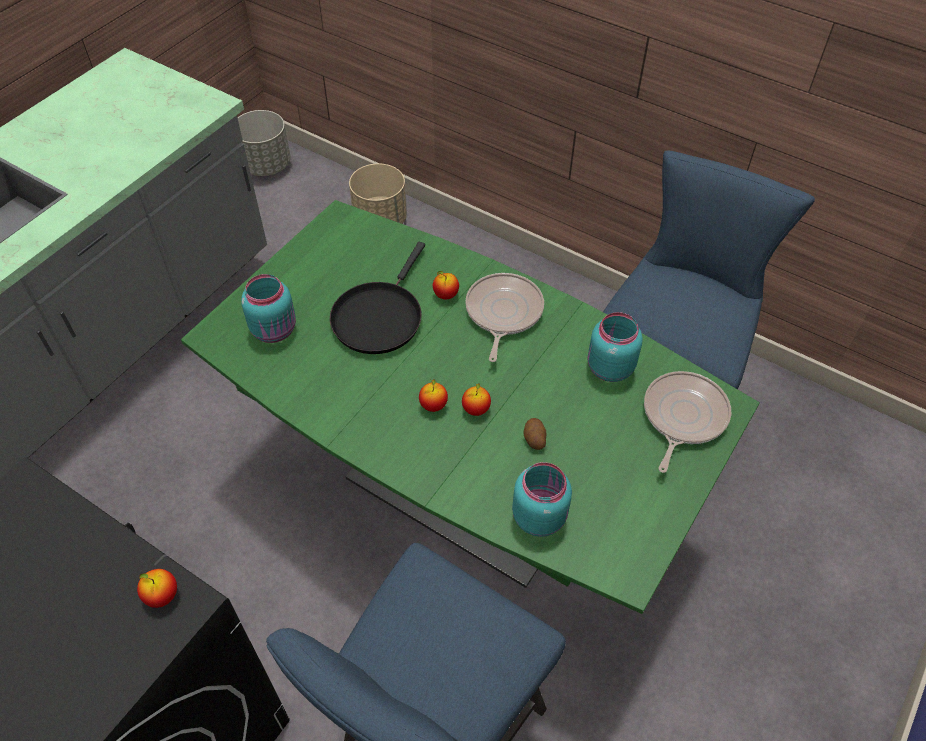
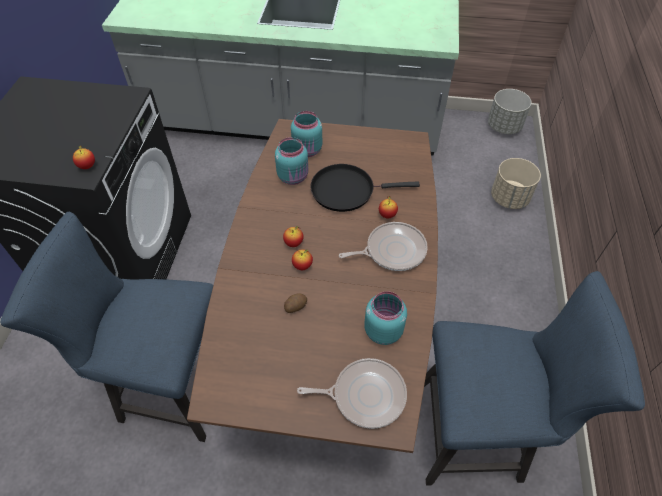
camera: 65 degrees right, 0 degrees up
(461, 492) = (330, 332): green dining table -> brown dining table
(539, 516) = (236, 331): turquoise jar -> turquoise jar (294, 177)

